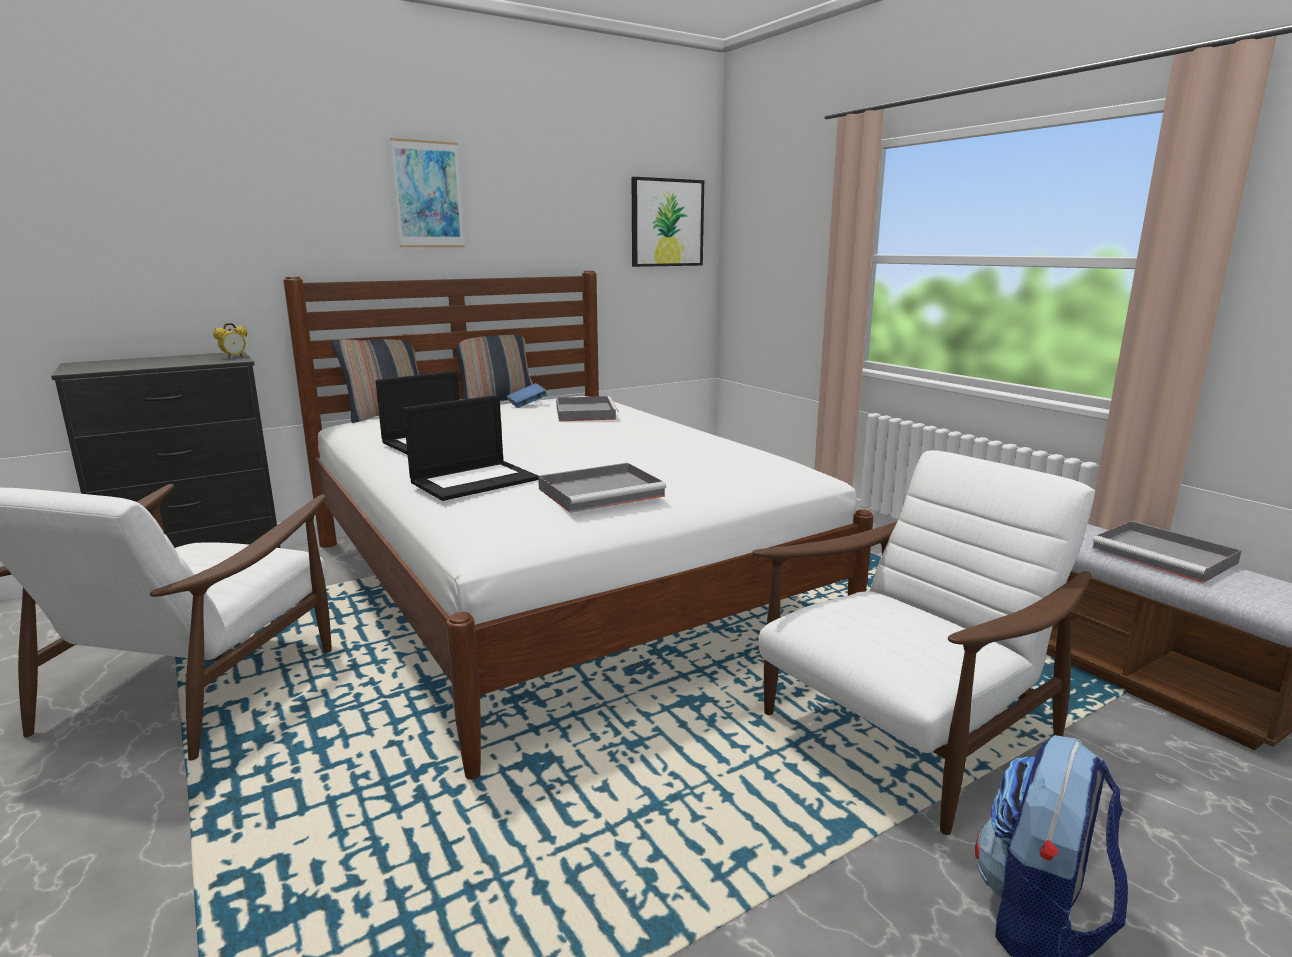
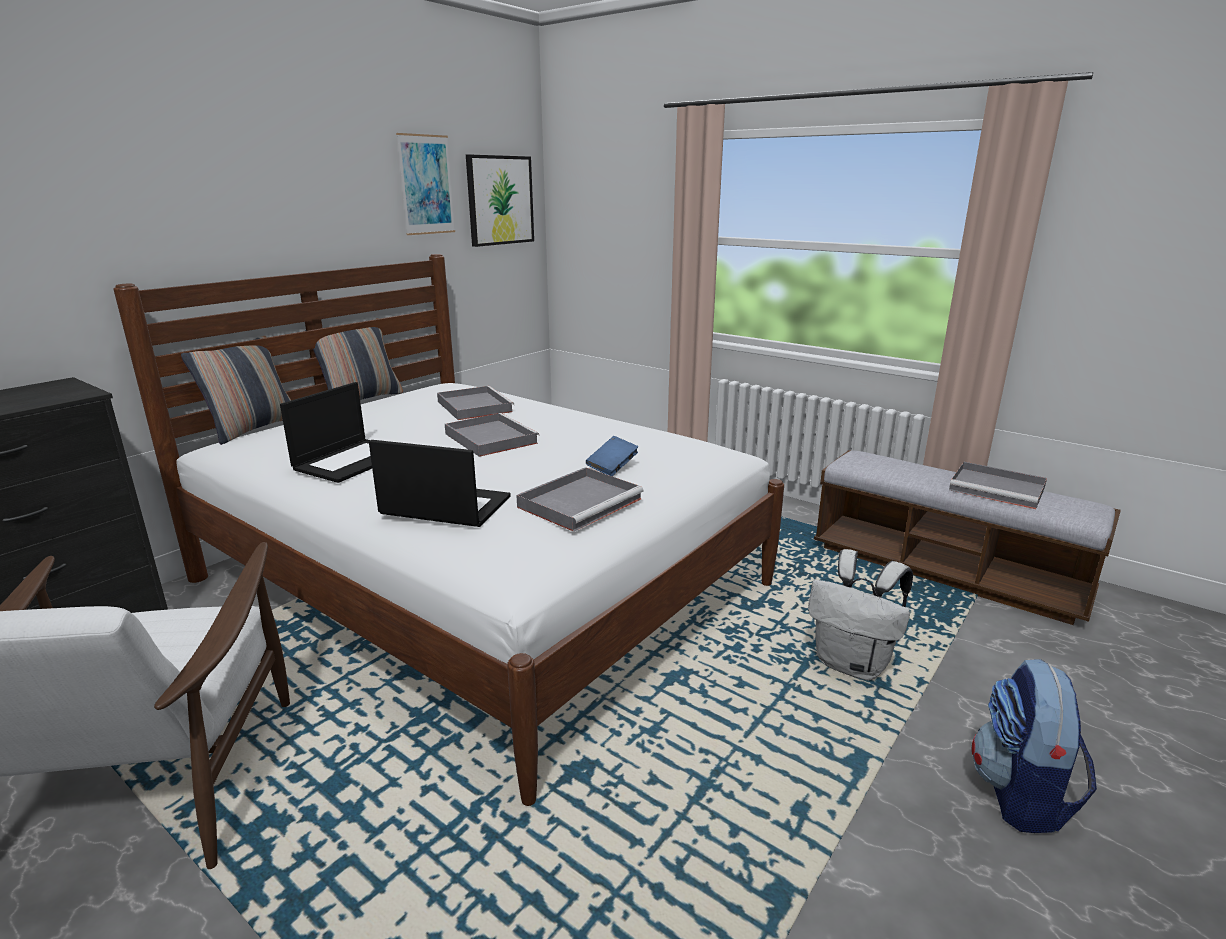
camera: 20 degrees left, 5 degrees up
(234, 357) = (75, 388): alarm clock -> none
(428, 195) = (266, 180): picture -> picture (426, 185)
(475, 480) = (444, 506): laptop -> laptop turned 105 degrees counterclockwise
(527, 404) = (403, 401): blue book -> blue book (612, 467)
(572, 436) = (489, 438): none -> grey tray
(906, 731) = (853, 664): white armchair -> white backpack

